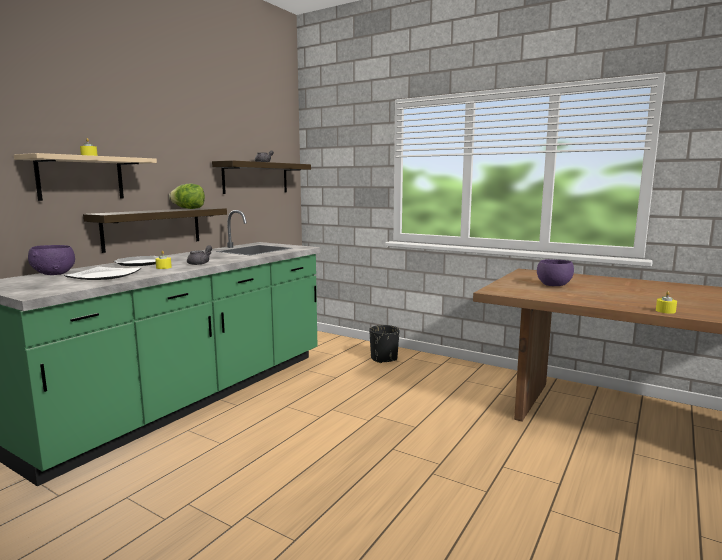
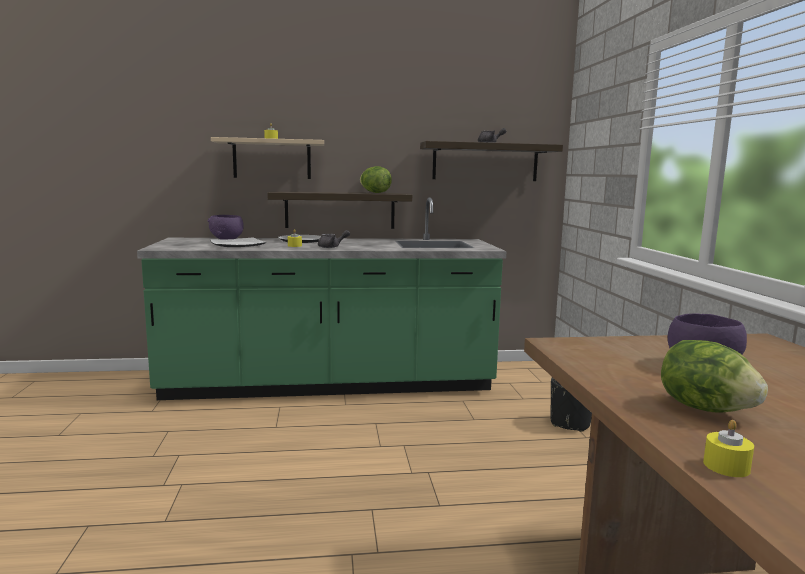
camera: 50 degrees right, 0 degrees up
(606, 298) = (705, 409): none -> lettuce

